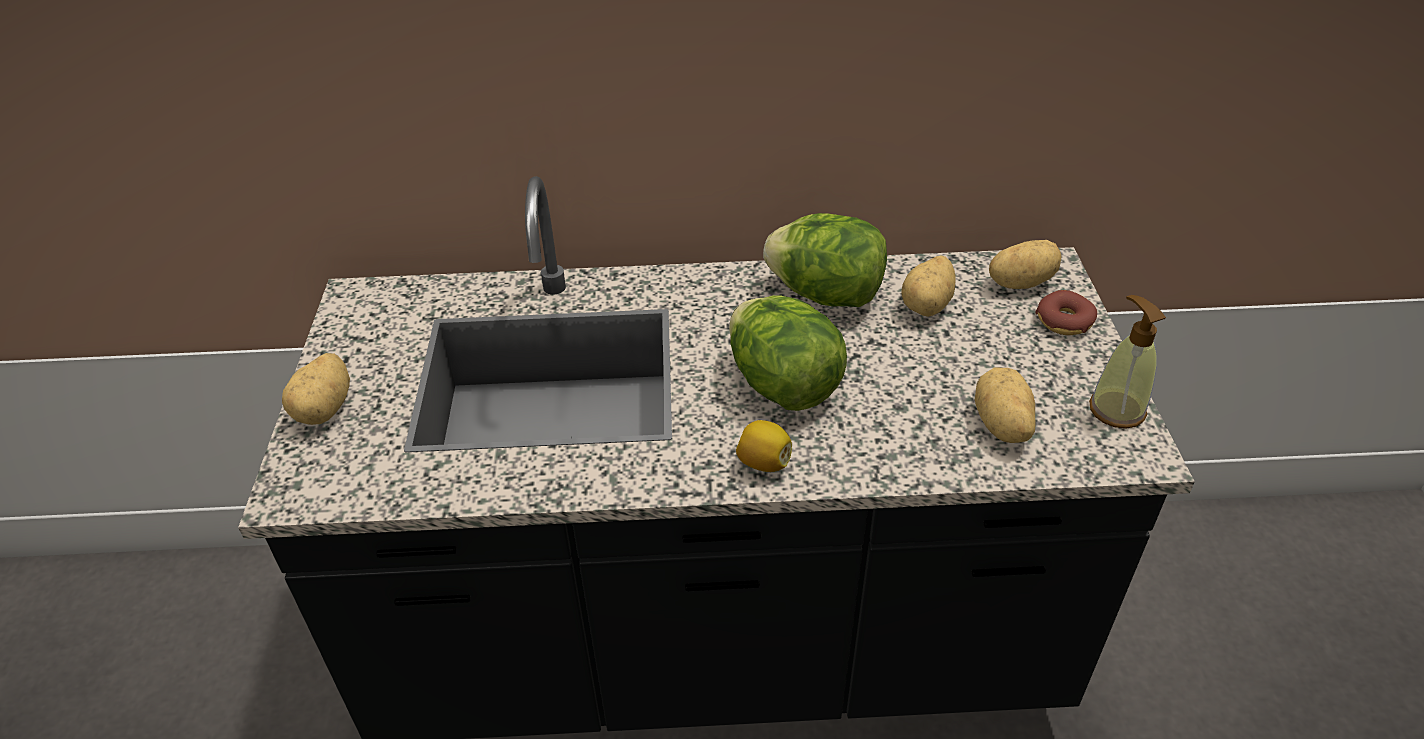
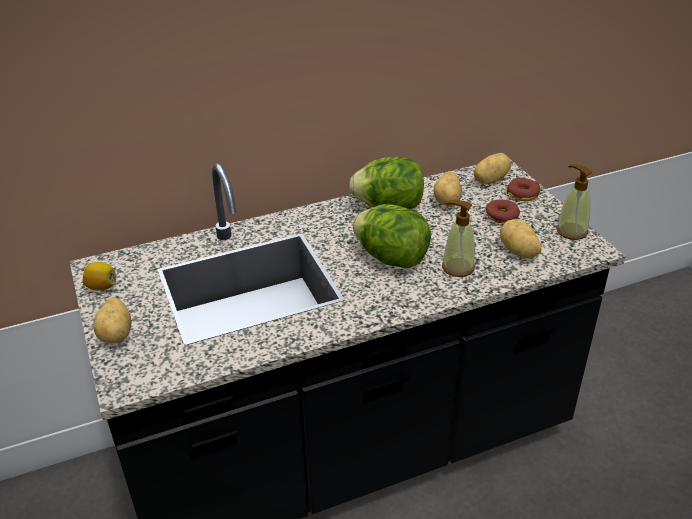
camera: 20 degrees left, 5 degrees down
(763, 462) = (403, 299): lemon -> lemon (102, 287)
(881, 428) = (457, 267): none -> soap dispenser
(1006, 353) = (502, 216): none -> donut

